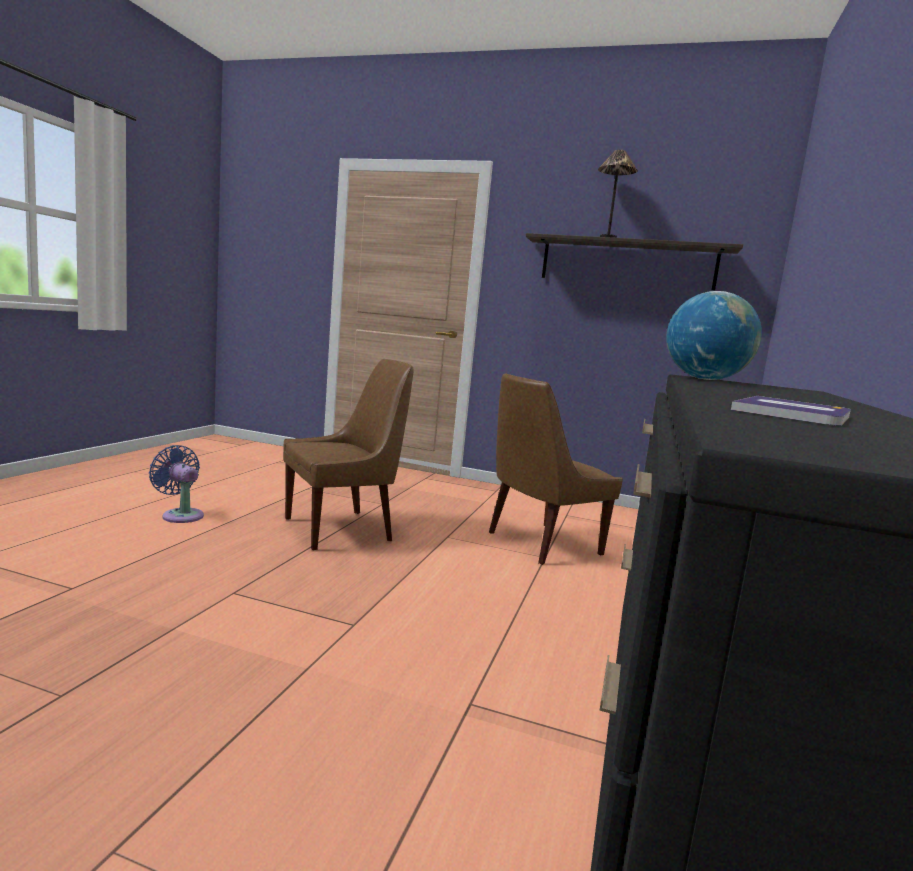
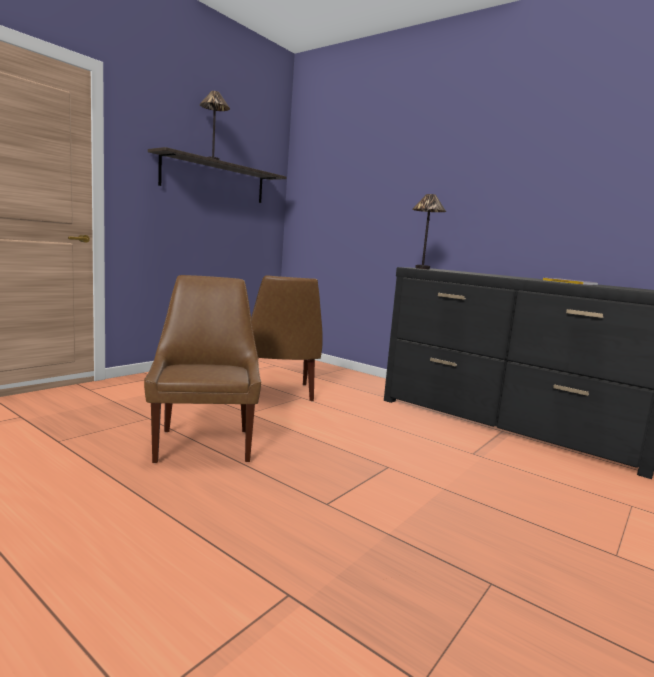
camera: 70 degrees left, 0 degrees up
(180, 515) = (81, 521): blue fan -> none
(705, 379) = (422, 268): globe -> table lamp

